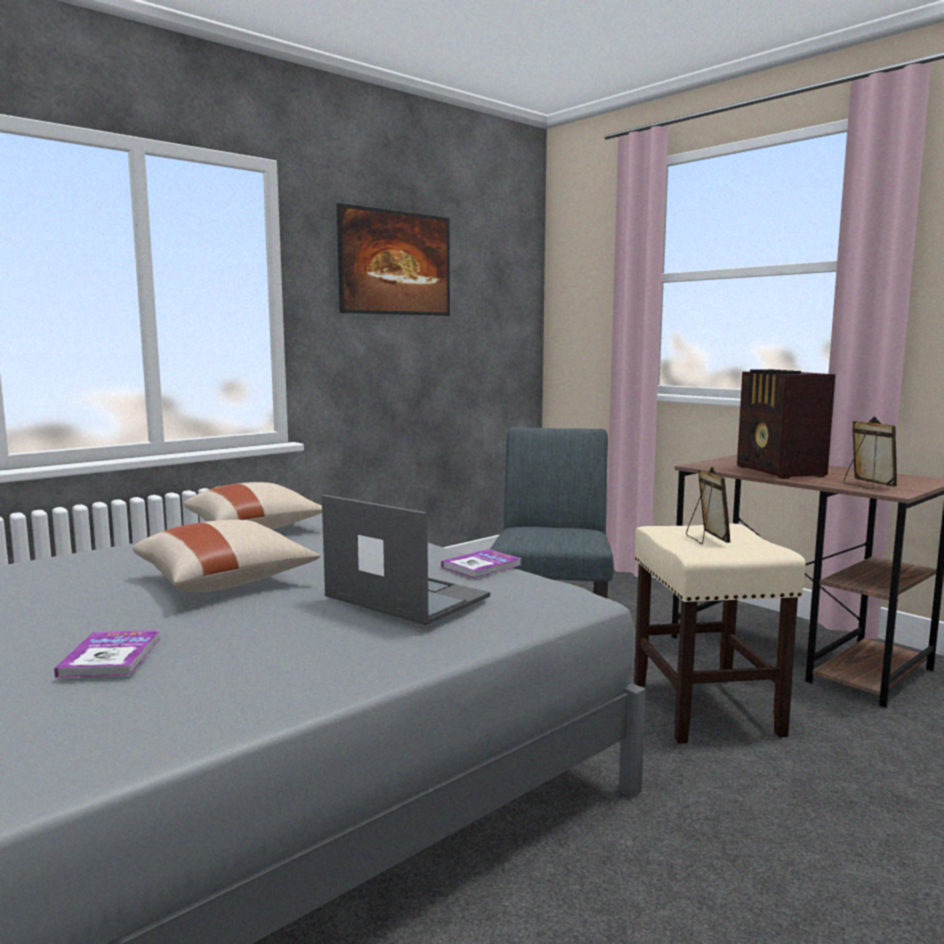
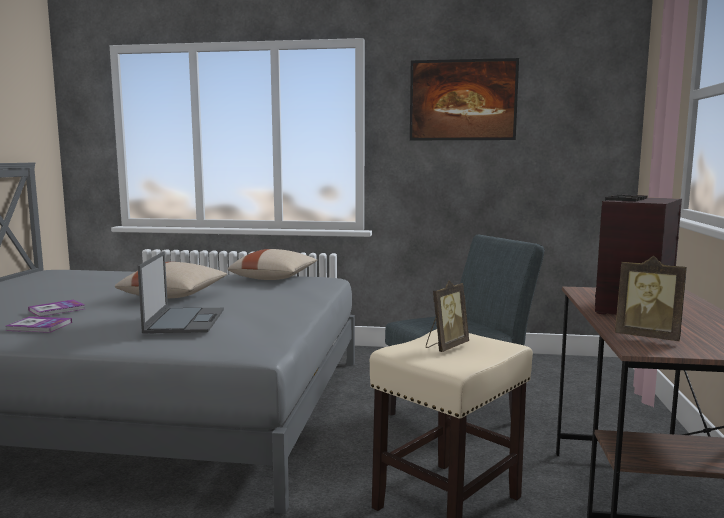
camera: 50 degrees right, 0 degrees up
(481, 566) = (278, 321): book -> book (39, 326)
(866, 485) = (647, 337): picture frame -> picture frame turned 90 degrees clockwise

